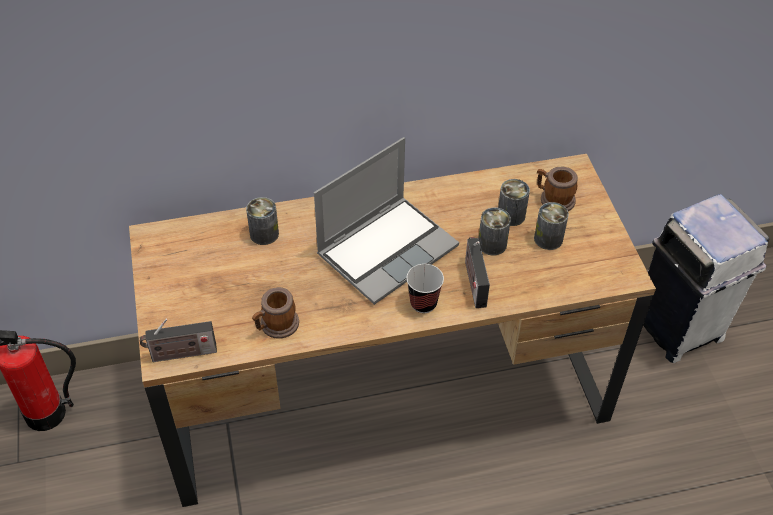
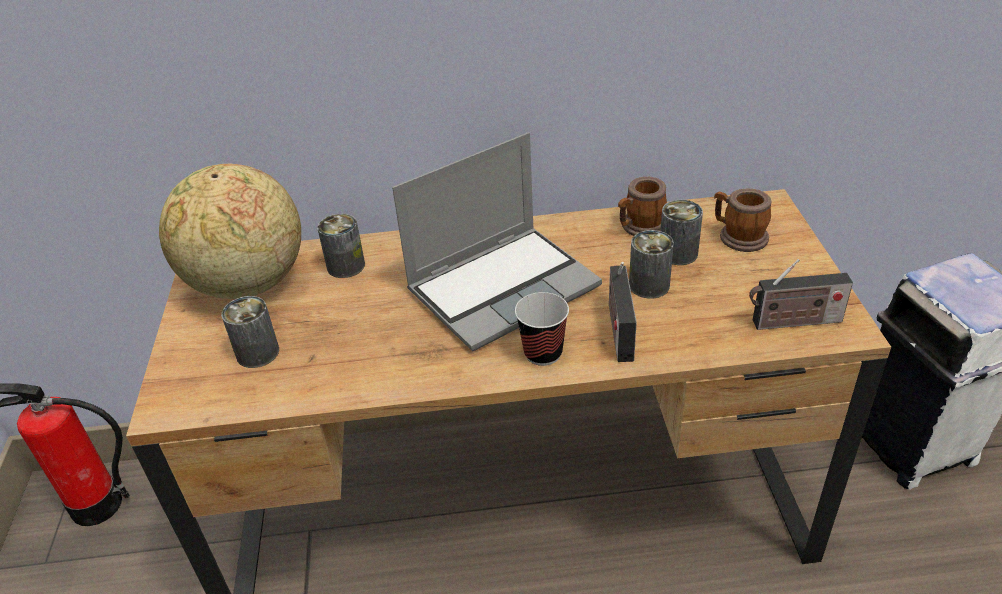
camera: 10 degrees right, 10 degrees down
(181, 354) = (191, 403): radio -> radio (792, 322)
(191, 253) = (247, 284): none -> globe
(276, 326) = (331, 373): mug -> mug (640, 227)
(548, 239) = (729, 281): can -> can (257, 353)

